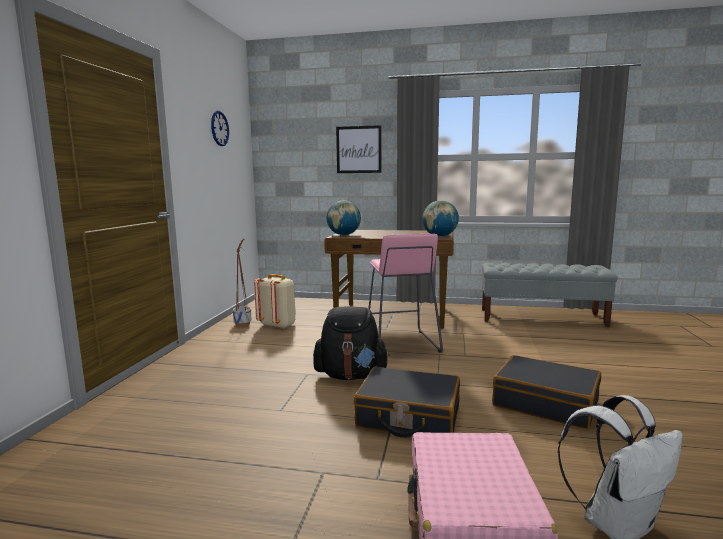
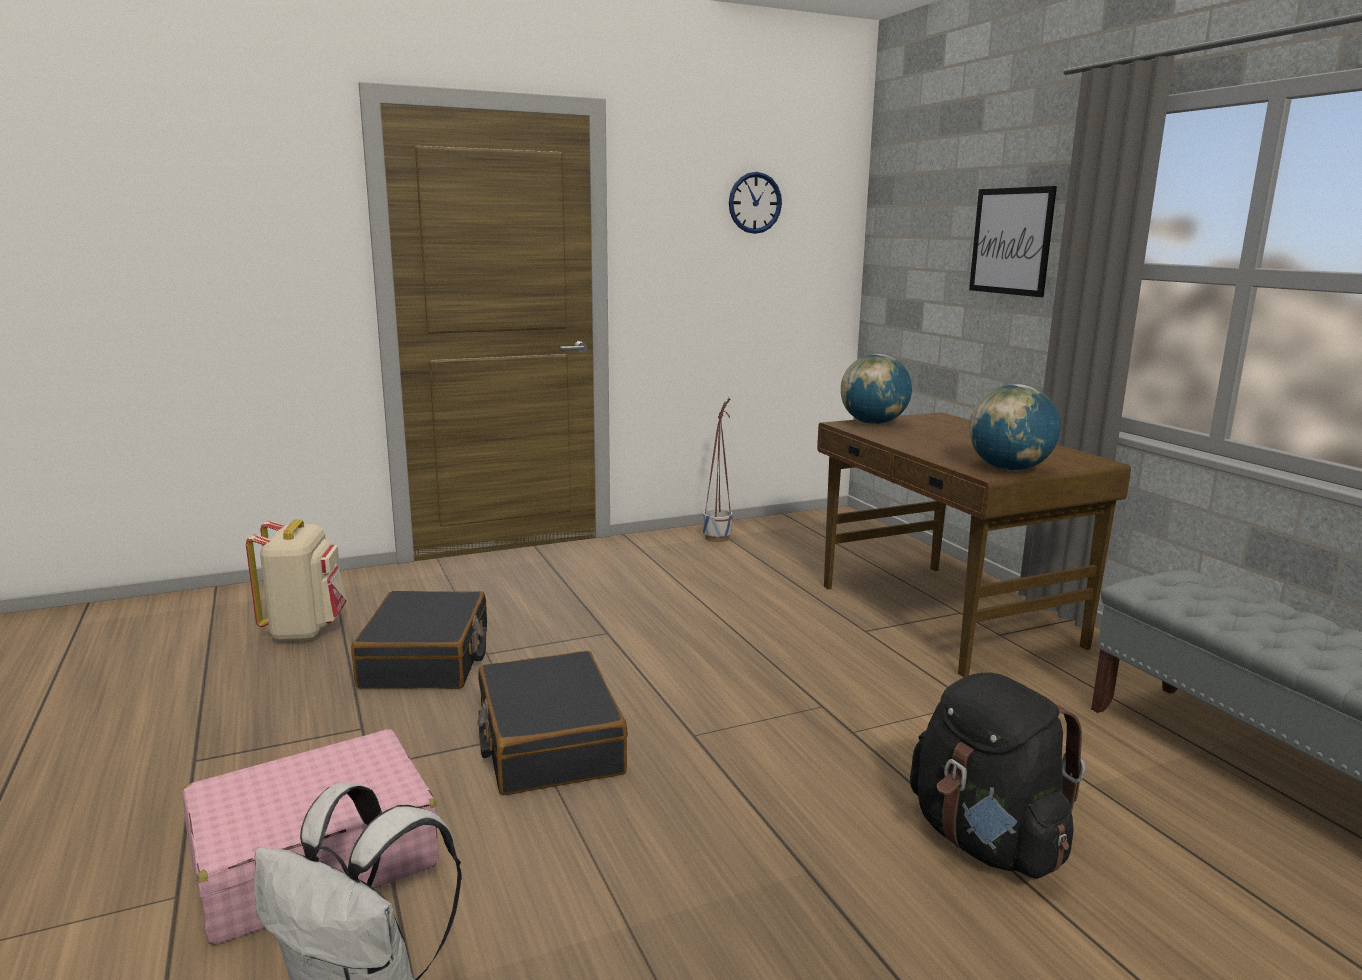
camera: 55 degrees right, 5 degrees up
(278, 325) = (748, 557): beige backpack -> beige backpack (305, 630)
(351, 375) = (638, 662): black backpack -> black backpack (986, 842)
(401, 344) = (818, 661): pink stool -> none
(545, 403) = (734, 864): black suitcase -> black suitcase (427, 659)

